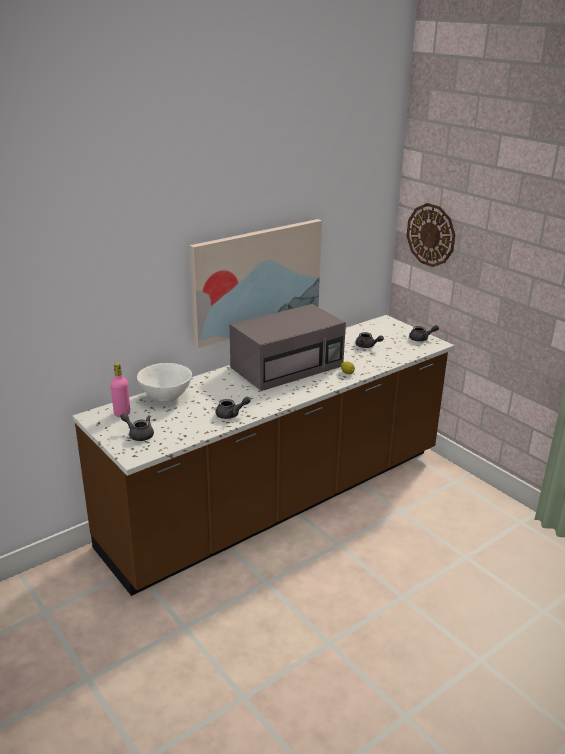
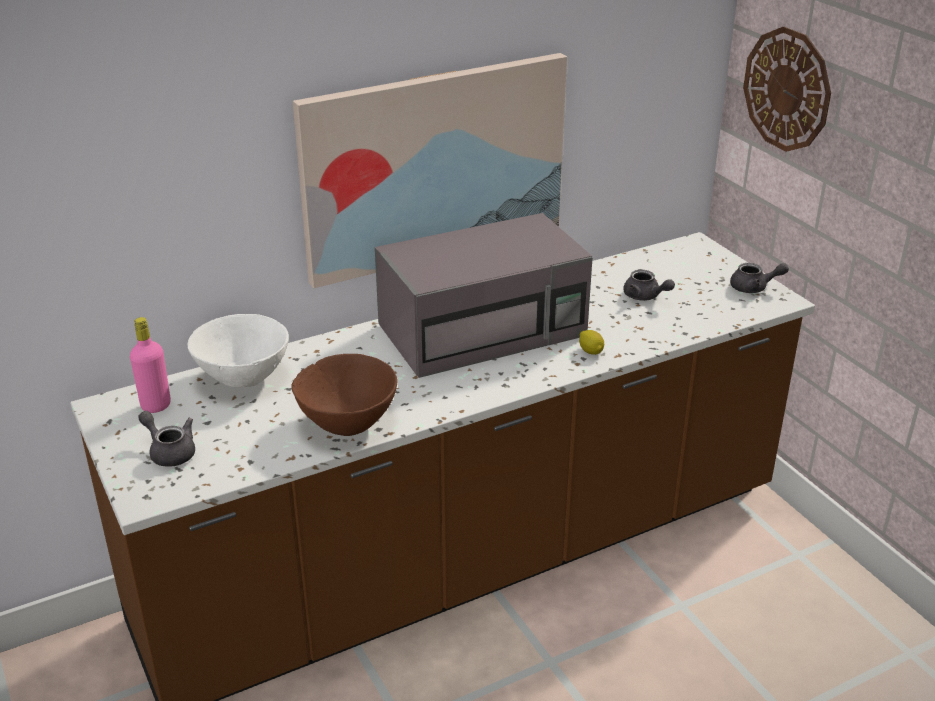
camera: 10 degrees right, 5 degrees up
(231, 414) = (348, 424): grey teapot -> brown bowl

